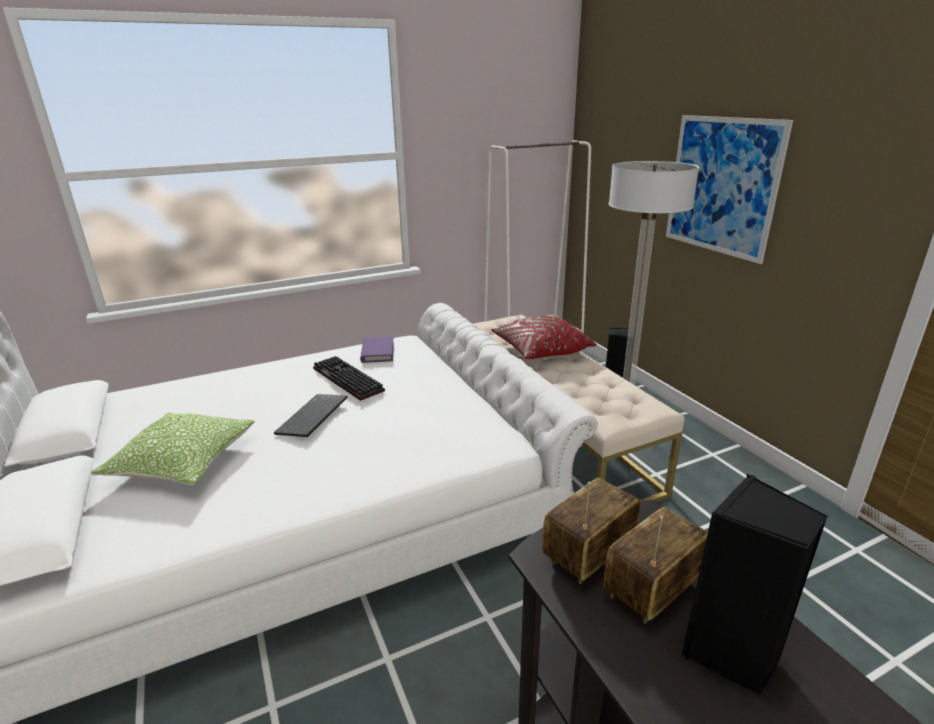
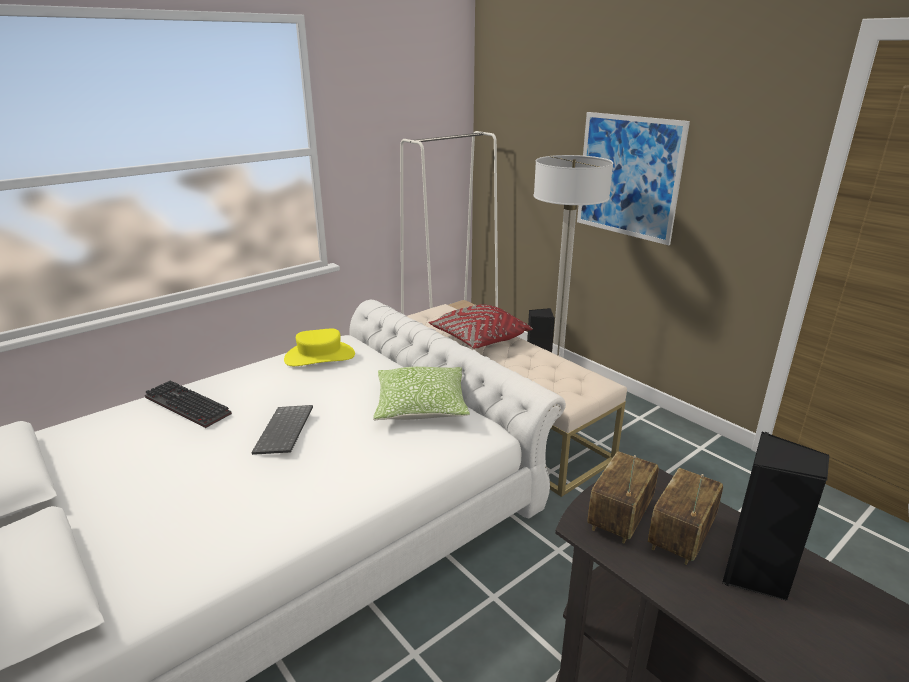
camera: 15 degrees left, 0 degrees up
(183, 462) = (163, 497): pillow -> pillow (421, 406)
(345, 379) = (299, 388): keyboard -> keyboard (184, 406)
(377, 352) = (320, 356): purple book -> yellow hat

